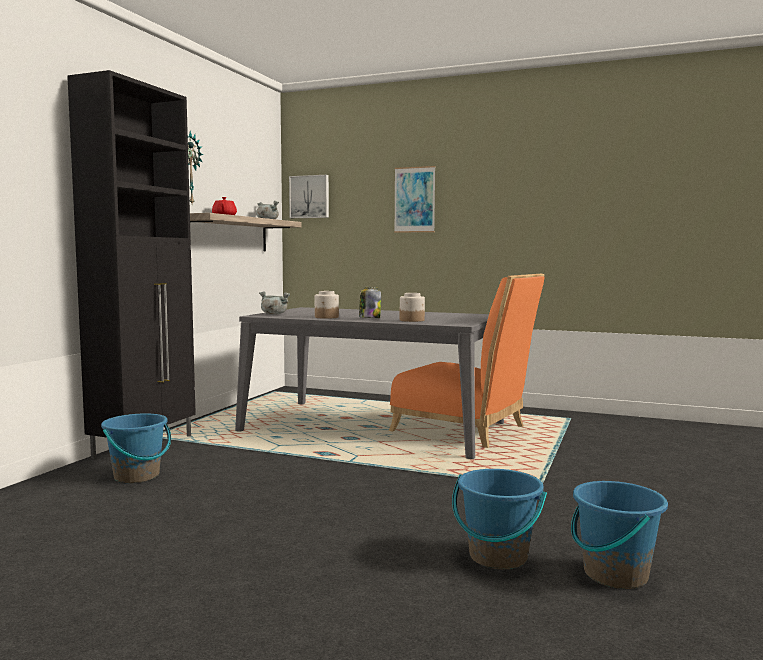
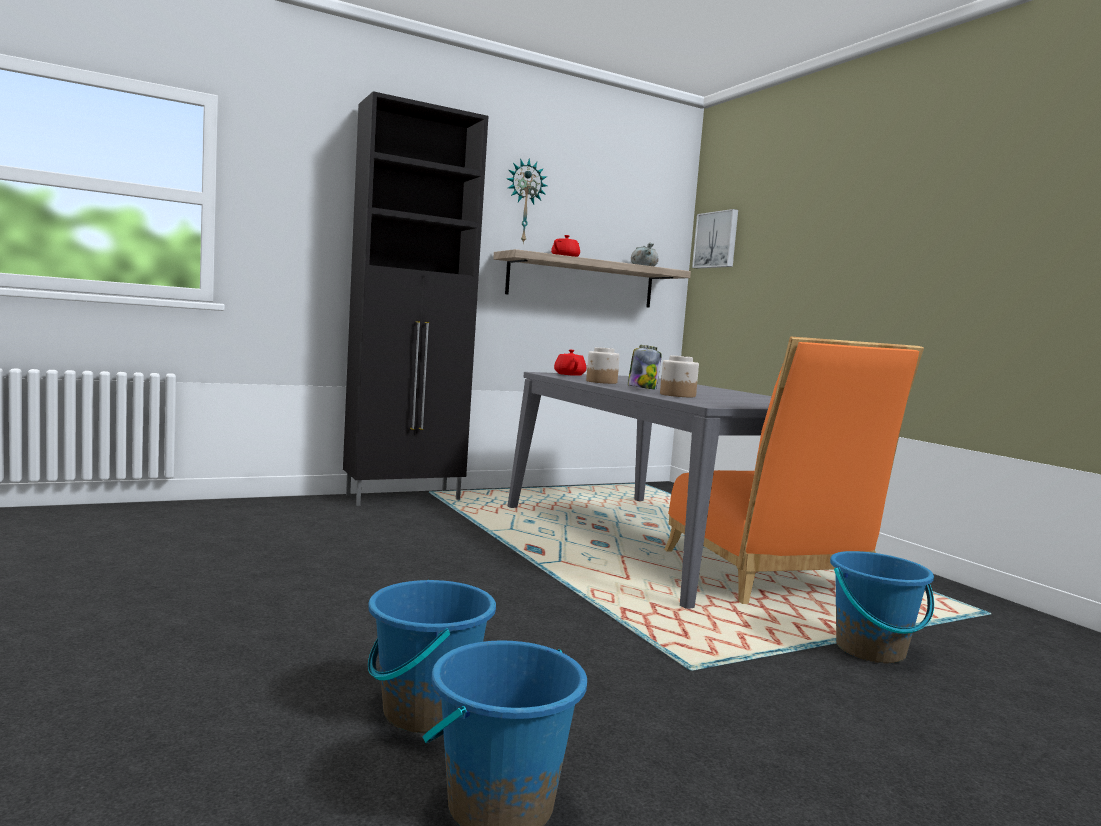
camera: 40 degrees right, 0 degrees up
(137, 476) = (338, 517): blue bucket -> blue bucket (870, 650)
(273, 314) = (569, 374): grey cooking pot -> red teapot
(414, 199) = (830, 238): picture -> none

